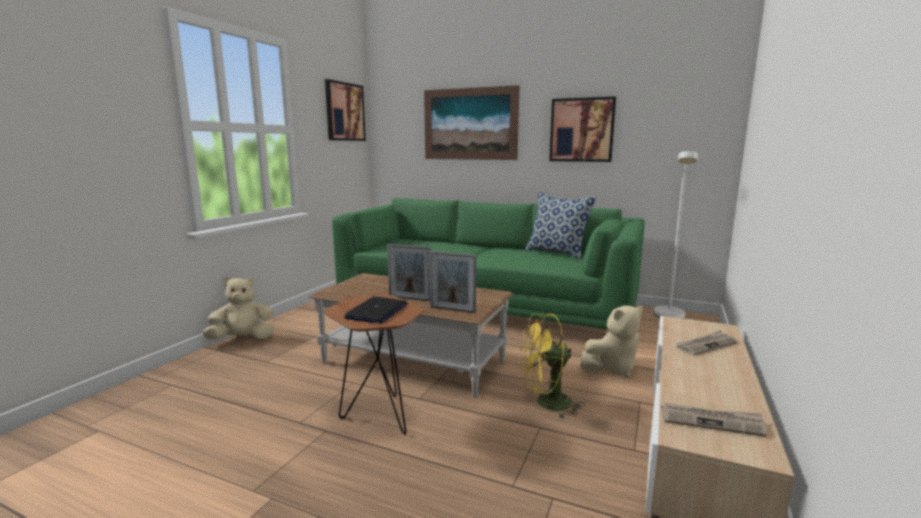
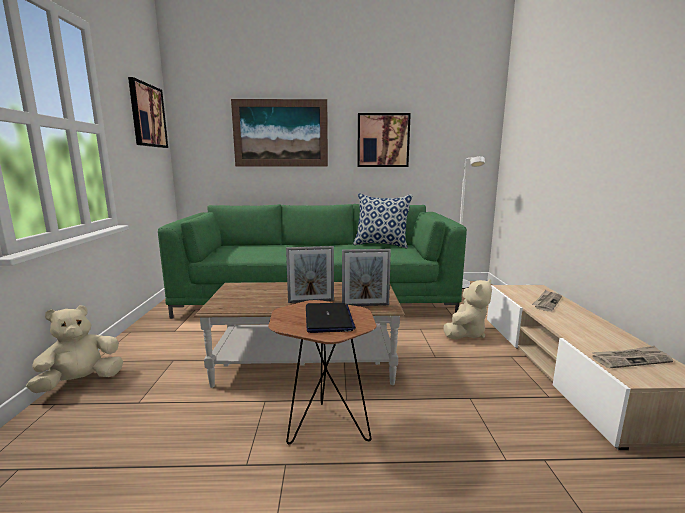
camera: 25 degrees left, 0 degrees up
(546, 403) = (453, 375): yellow fan -> none

